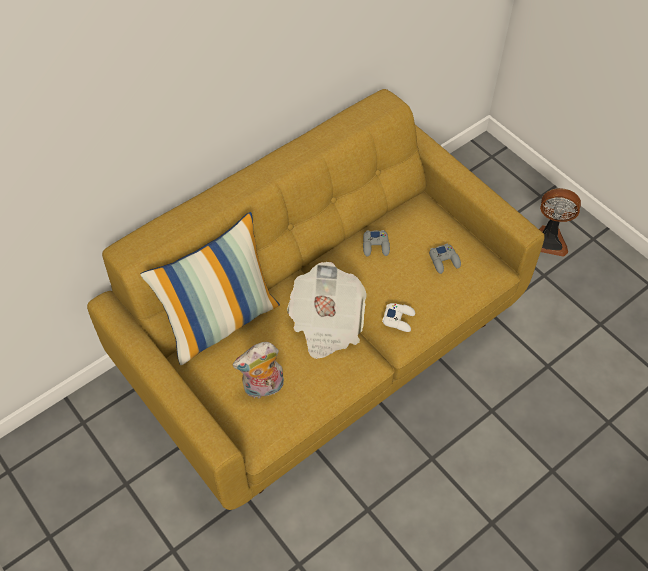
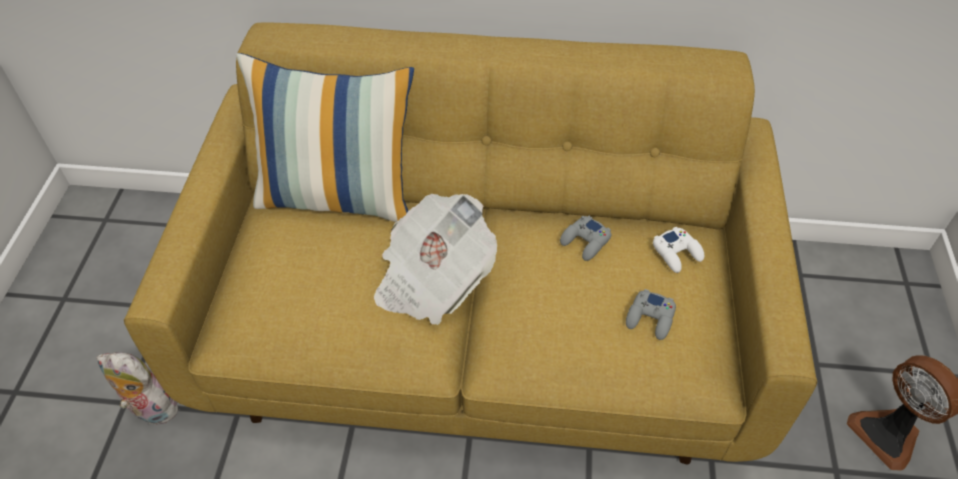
camera: 45 degrees right, 5 degrees down
(263, 388) = (291, 290): plush toy -> plush toy (150, 410)
(399, 319) = (516, 339): white game controller -> white game controller (677, 253)

